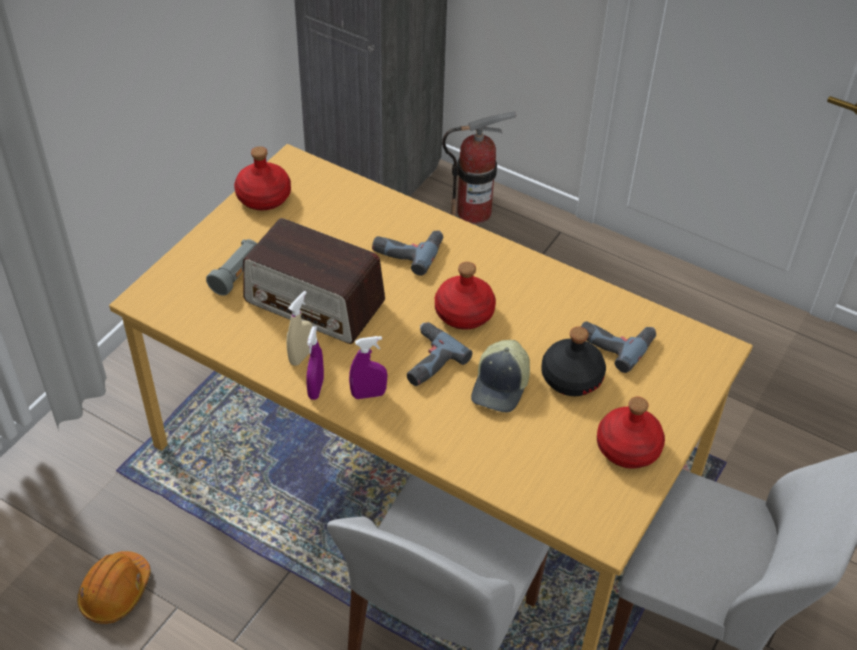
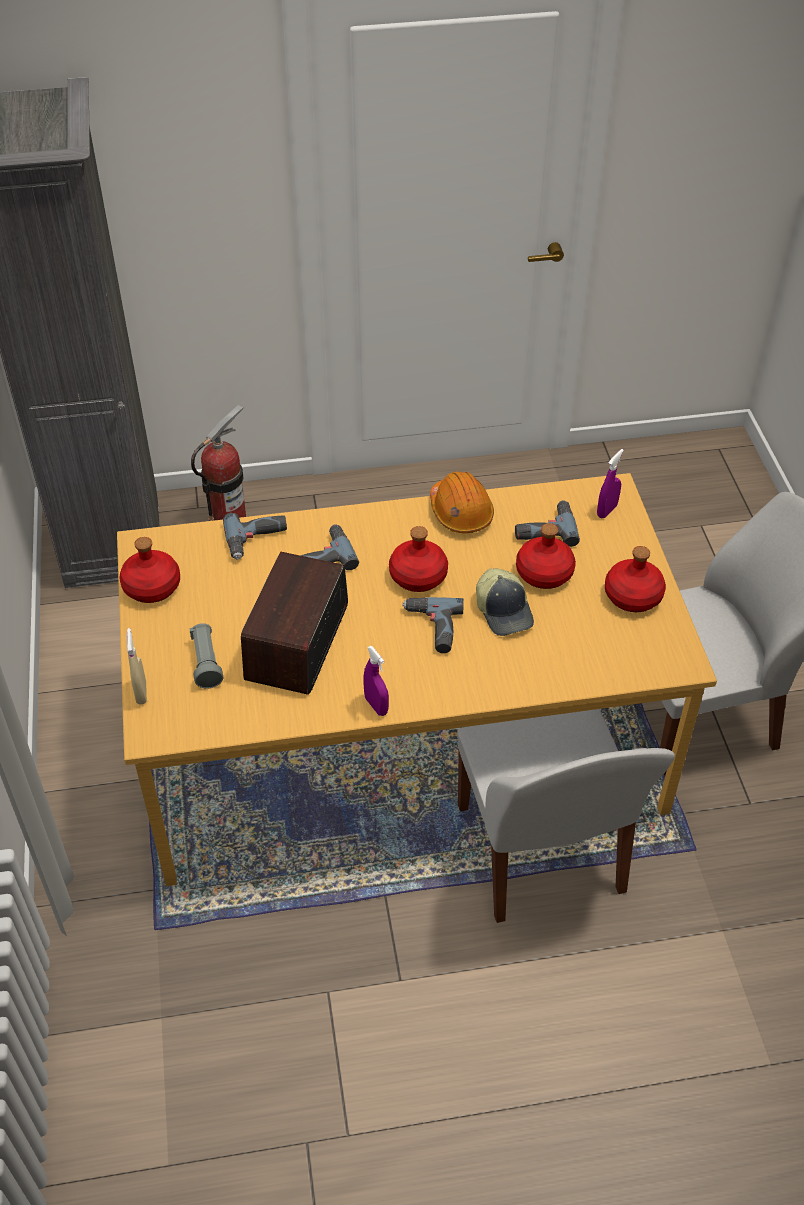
camera: 40 degrees left, 0 degrees up
(115, 592) = (265, 1021): orange hard hat -> orange hard hat (460, 512)
(301, 356) = (336, 689): beige spray bottle -> beige spray bottle (141, 693)
(315, 302) = (297, 642): radio -> radio turned 120 degrees clockwise
(368, 394) = (420, 682): purple spray bottle -> purple spray bottle (607, 511)
(375, 209) = (257, 540): none -> power drill
(571, 377) = (543, 573): black bottle -> red bottle

